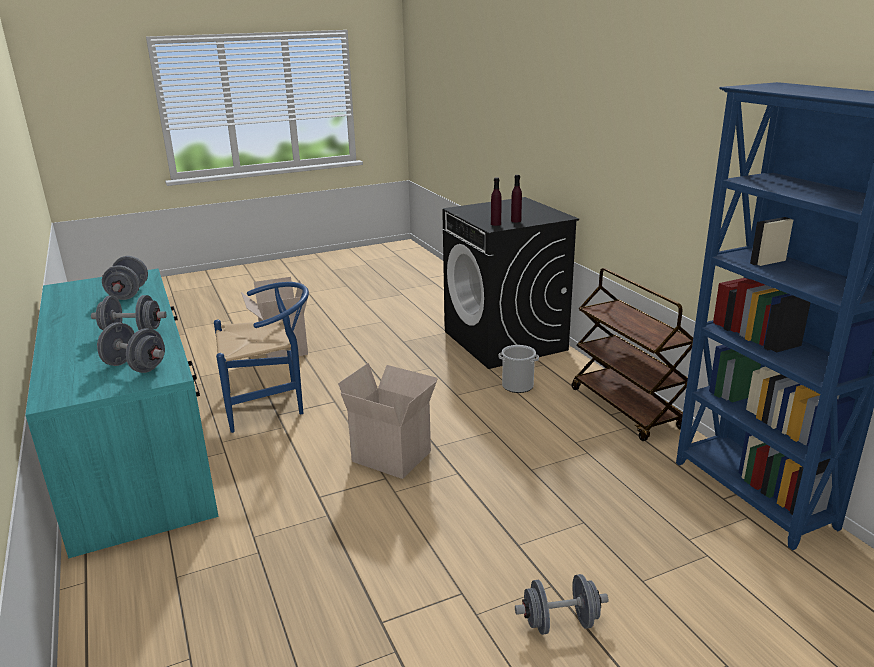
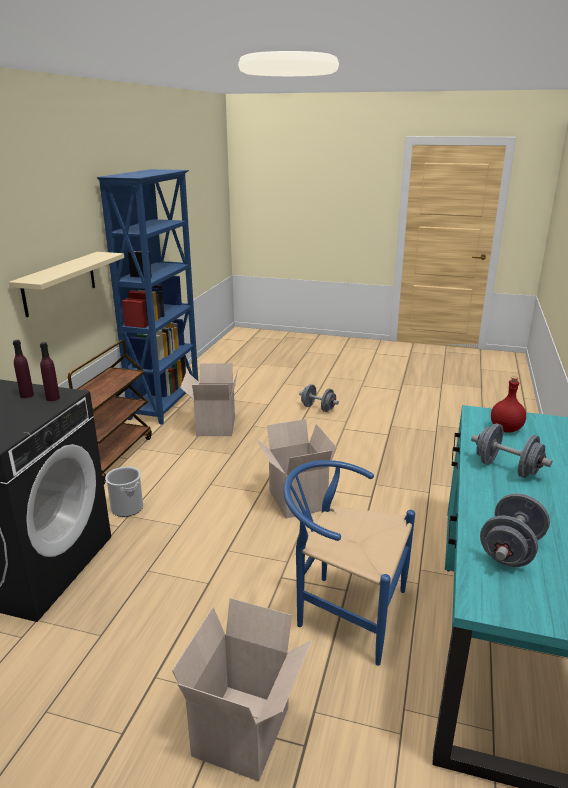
camera: 140 degrees left, 0 degrees up
(135, 366) = (505, 429): grey dumbbell -> red bottle
(622, 494) = (214, 426): none -> cardboard box
(675, 194) = (60, 283): none -> beige shelf

